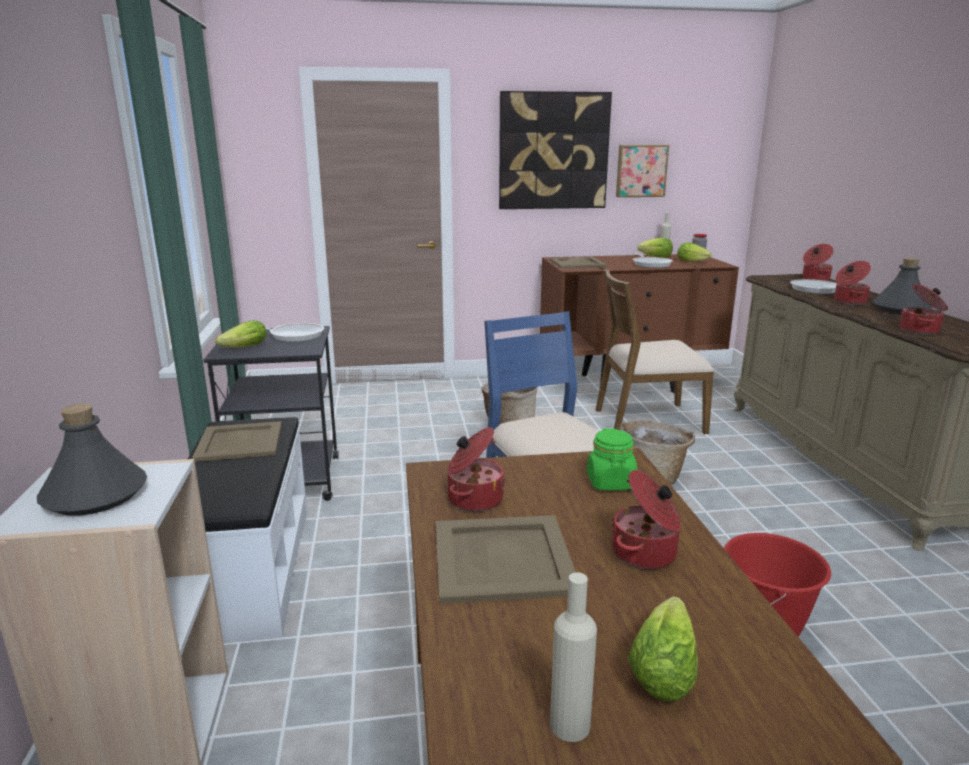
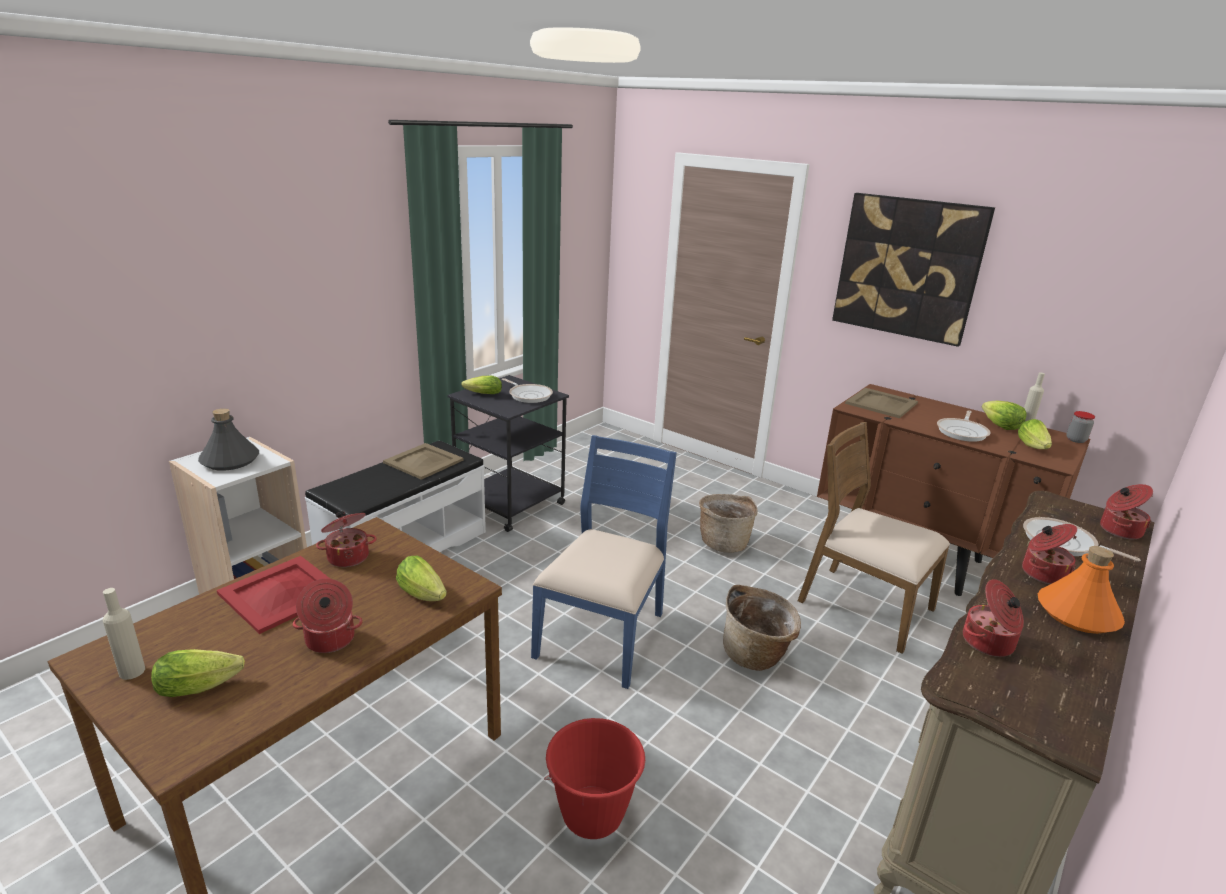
camera: 45 degrees right, 5 degrees up
(501, 557) = (282, 593): beige tray -> red tray
(611, 483) = (424, 594): green jar -> lettuce
(641, 171) = (1022, 311): picture -> none
(900, 309) = (1076, 614): grey bottle -> orange bottle

